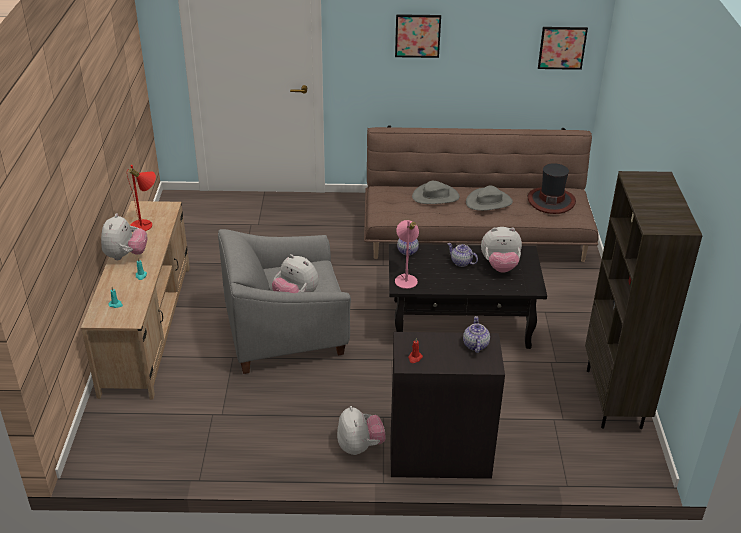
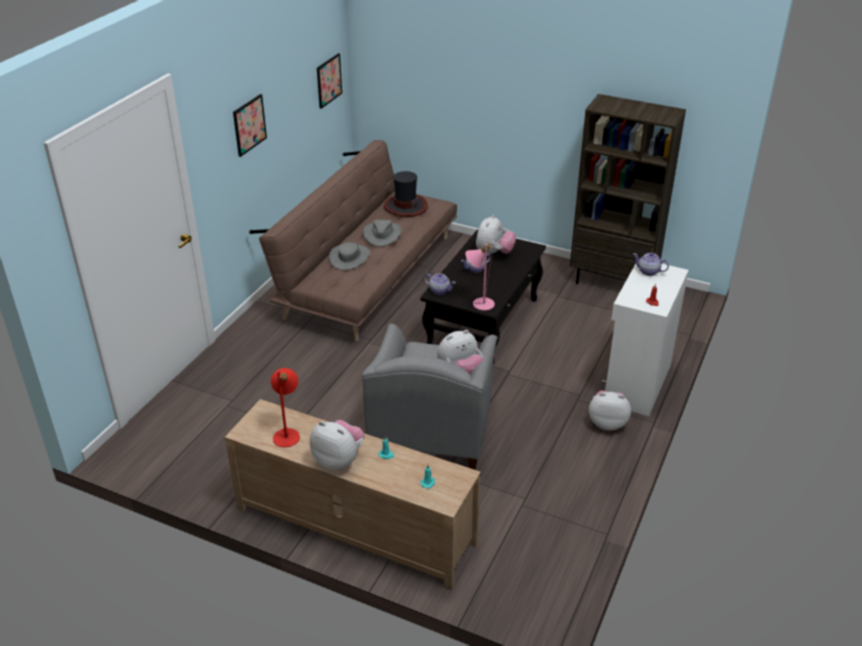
camera: 65 degrees left, 0 degrees up
(439, 455) = (635, 384): black cabinet -> white cabinet

